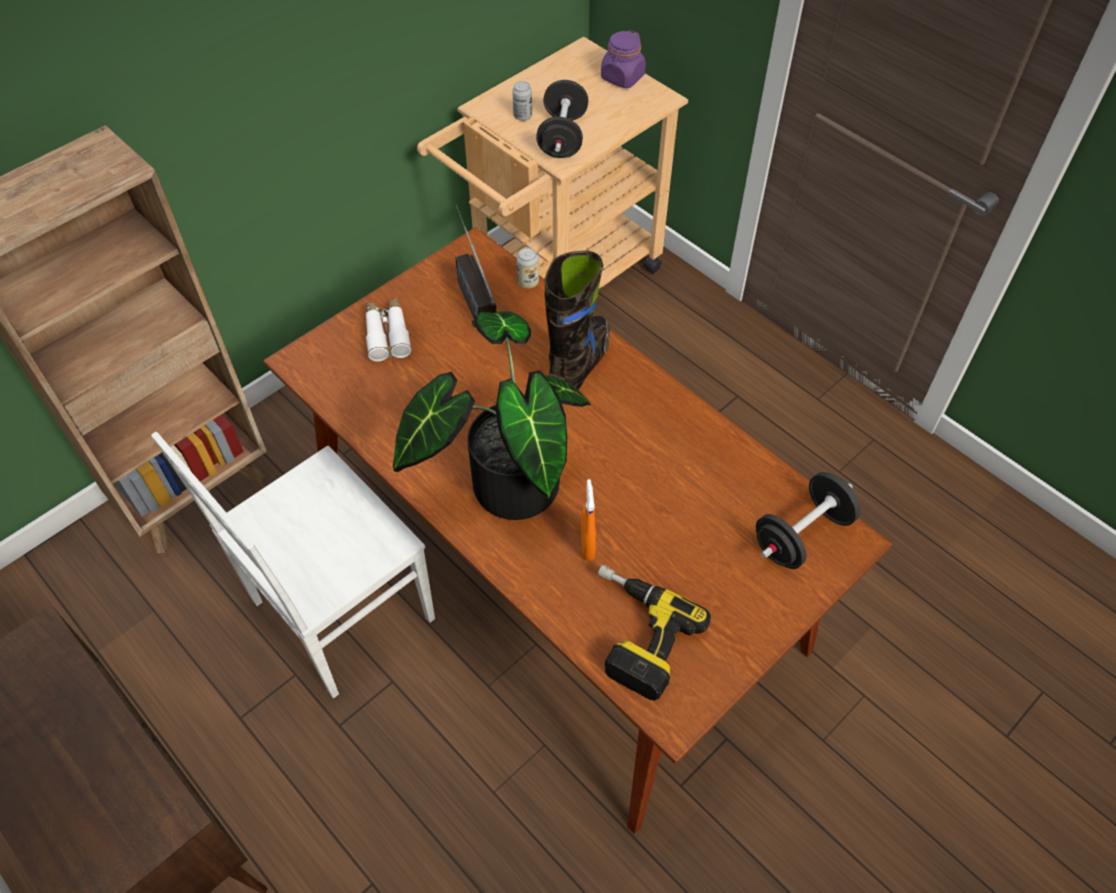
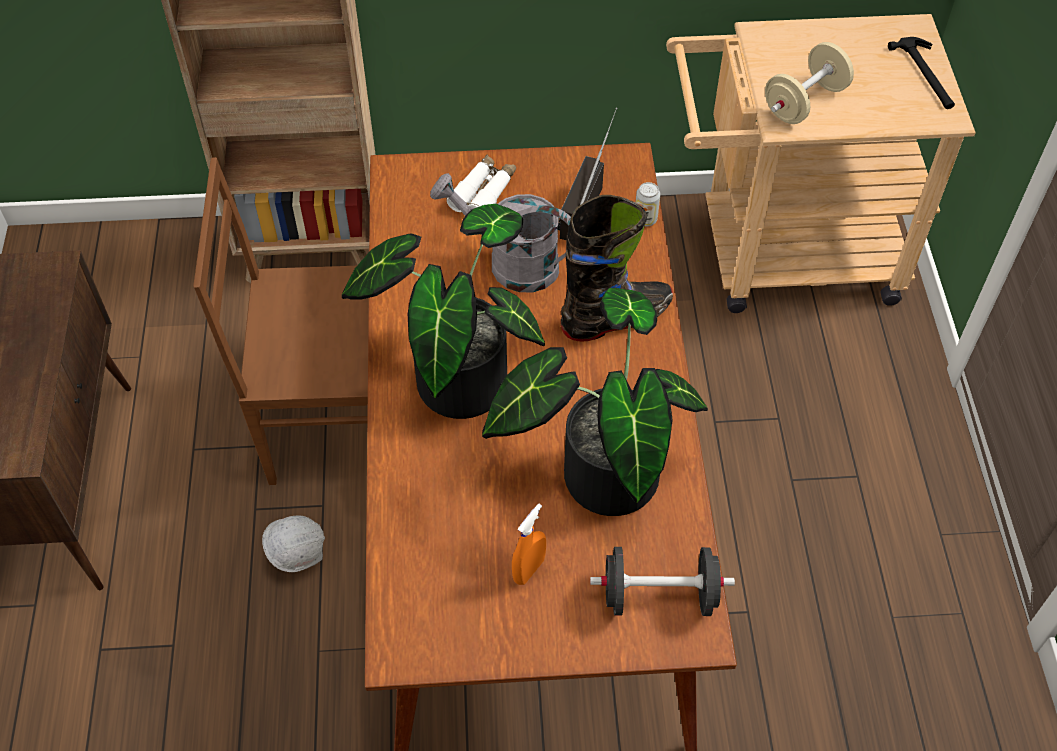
camera: 40 degrees right, 0 degrees up
(338, 613) = (331, 421): white chair -> brown chair
(410, 734) = (299, 556): none -> white hard hat
(462, 373) = (511, 263): none -> grey watering can
(522, 116) = (787, 62): can -> none
(562, 137) = (804, 102): black dumbbell -> beige dumbbell
(587, 546) = (468, 472): orange spray bottle -> orange spray bottle (529, 570)
(622, 77) = (926, 75): purple jar -> hammer
(633, 635) = (432, 567): power drill -> none
(677, 479) = (599, 471): none -> potted plant

